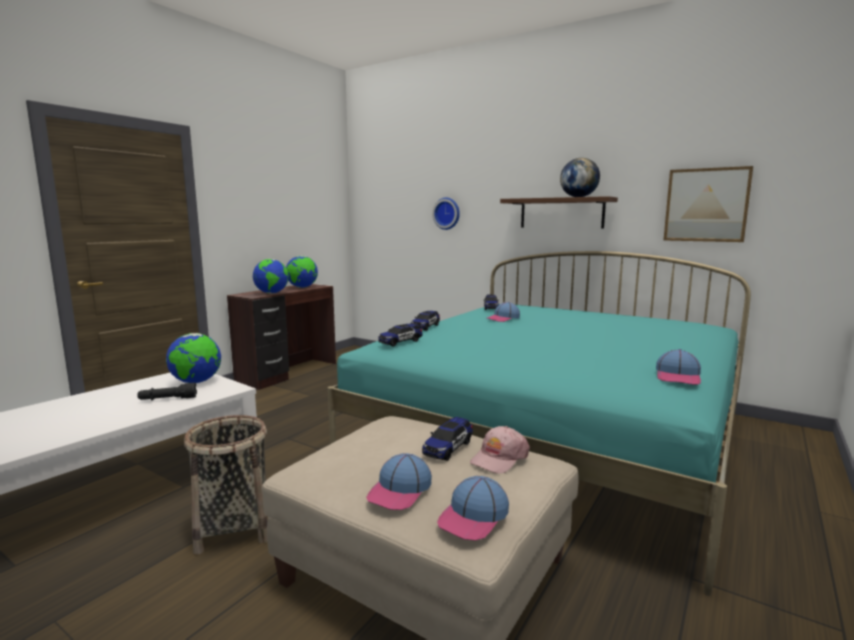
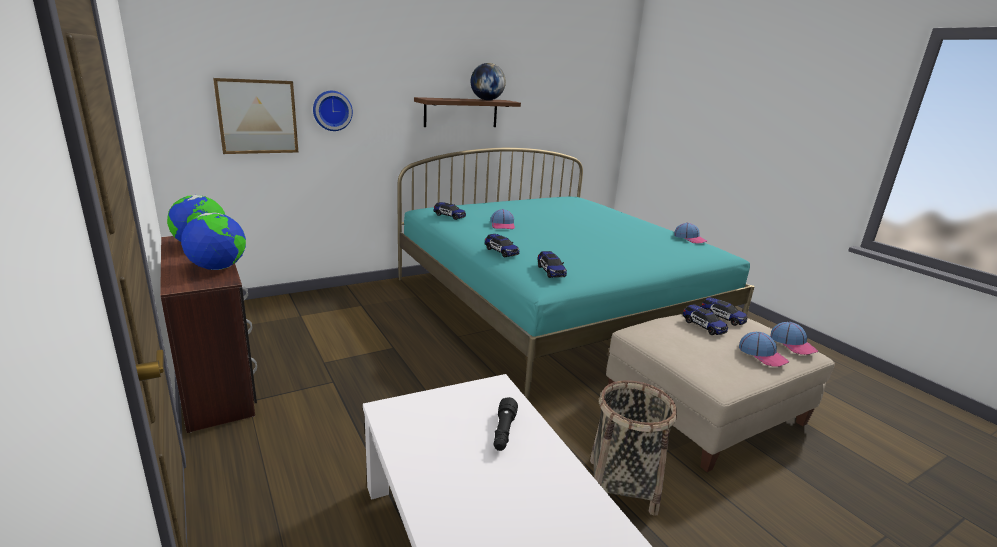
camera: 65 degrees left, 10 degrees up
(196, 382) = (447, 408): globe -> none
(499, 458) = (722, 317): pink cap -> toy car
(706, 205) = (559, 108): picture -> picture (257, 116)

